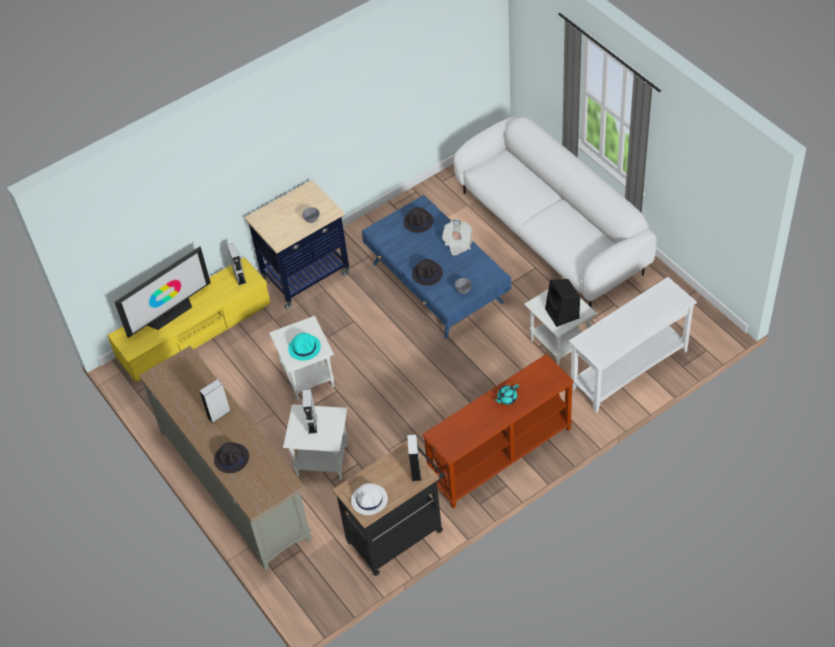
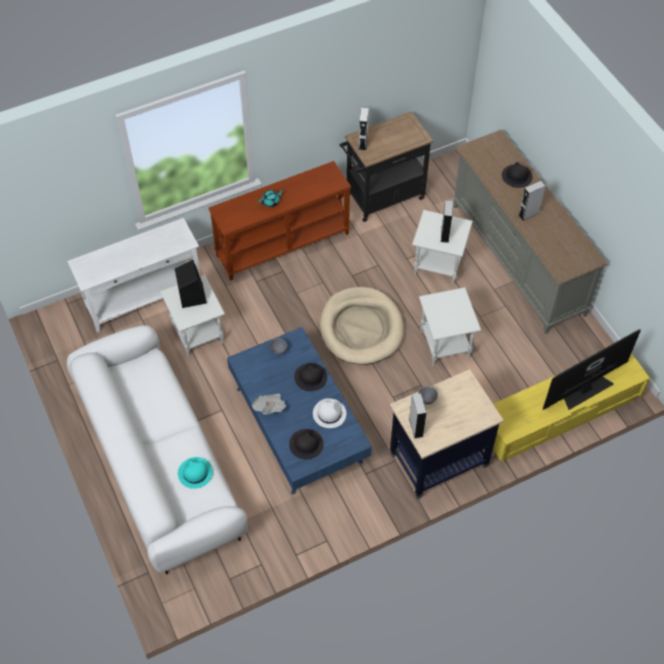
camera: 175 degrees left, 5 degrees up
(239, 277) = (511, 419): grey speaker -> grey speaker (416, 427)
(304, 347) = (446, 306): turquoise hat -> turquoise hat (195, 473)
(369, 500) = (403, 128): white hat -> white hat (329, 413)
(395, 379) = (361, 328): none -> beige dog bed

